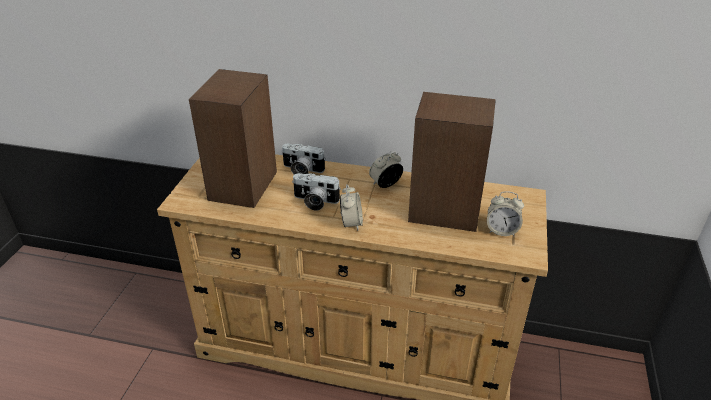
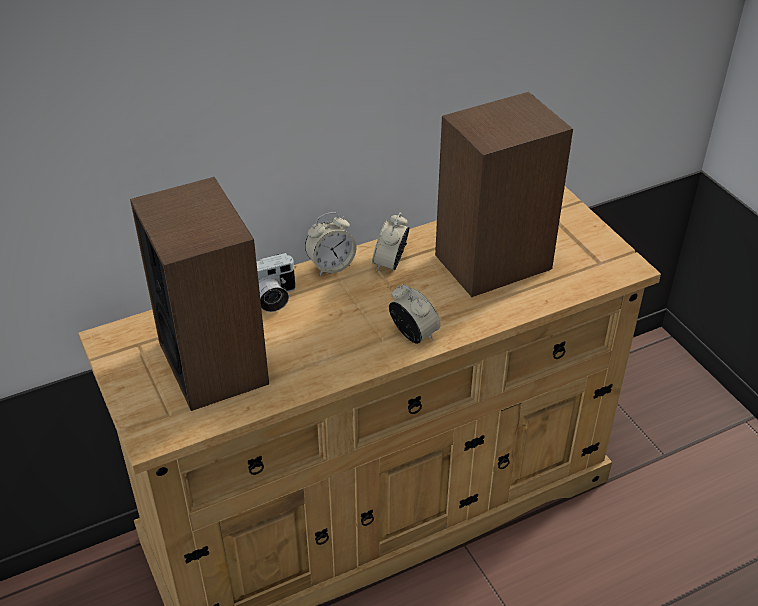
camera: 40 degrees left, 5 degrees up
(315, 201) = (335, 332): camera -> none
(501, 230) = (574, 253): alarm clock -> alarm clock (331, 266)

